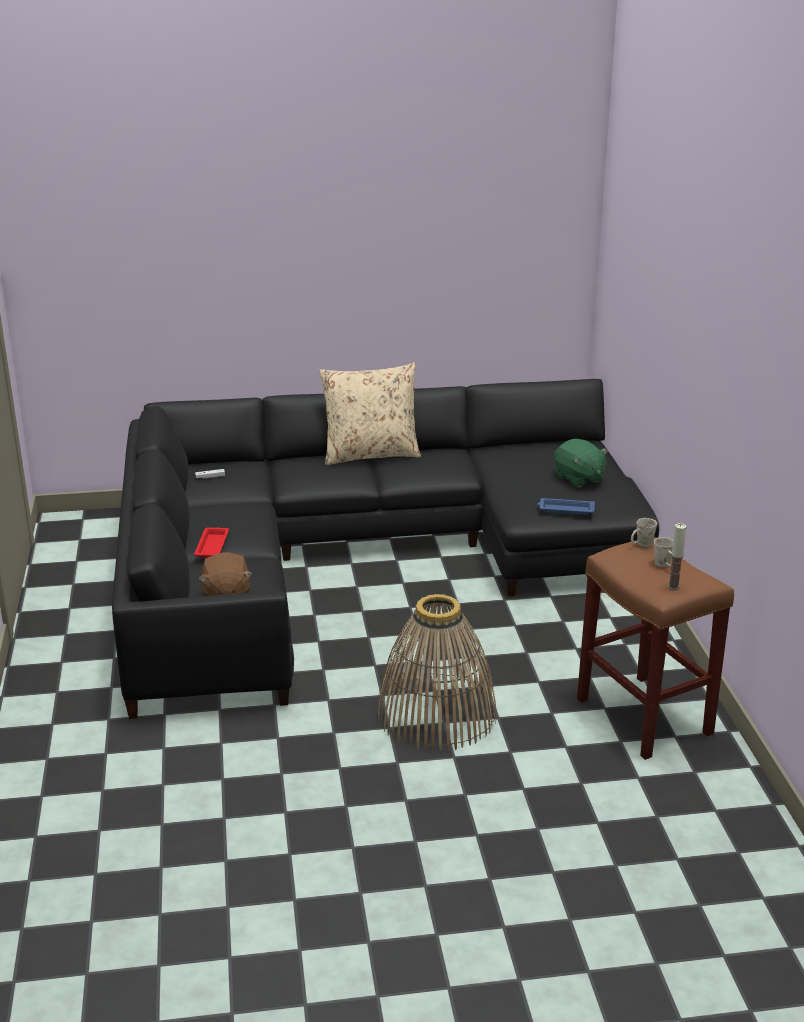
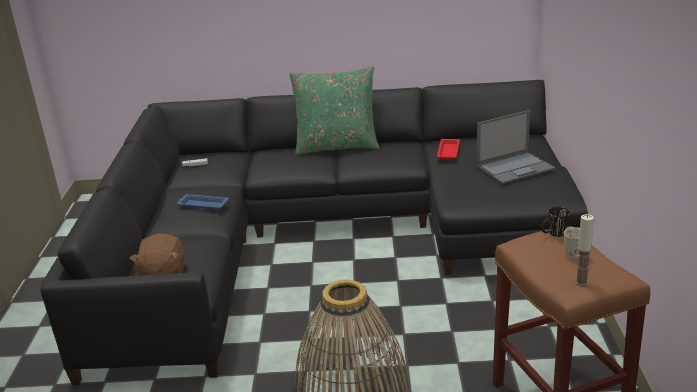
camera: 10 degrees right, 0 degrees up
(212, 545) = (171, 225): red tray -> red tray (448, 151)
(370, 454) = (337, 146): beige pillow -> green pillow
(565, 509) = (498, 196): blue tray -> blue tray (202, 205)
(578, 478) = (515, 167): green plush toy -> laptop
(641, 545) = (553, 234): white mug -> black mug

